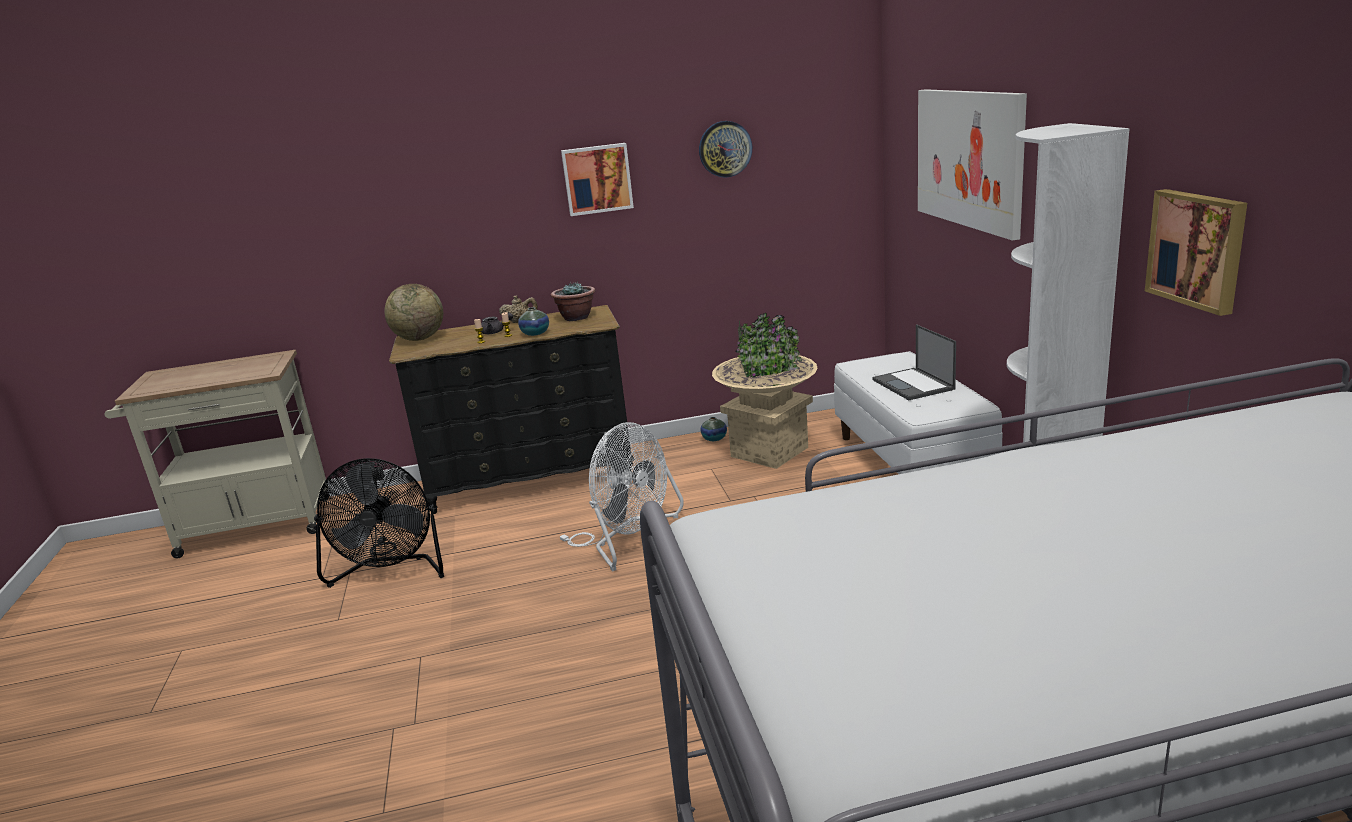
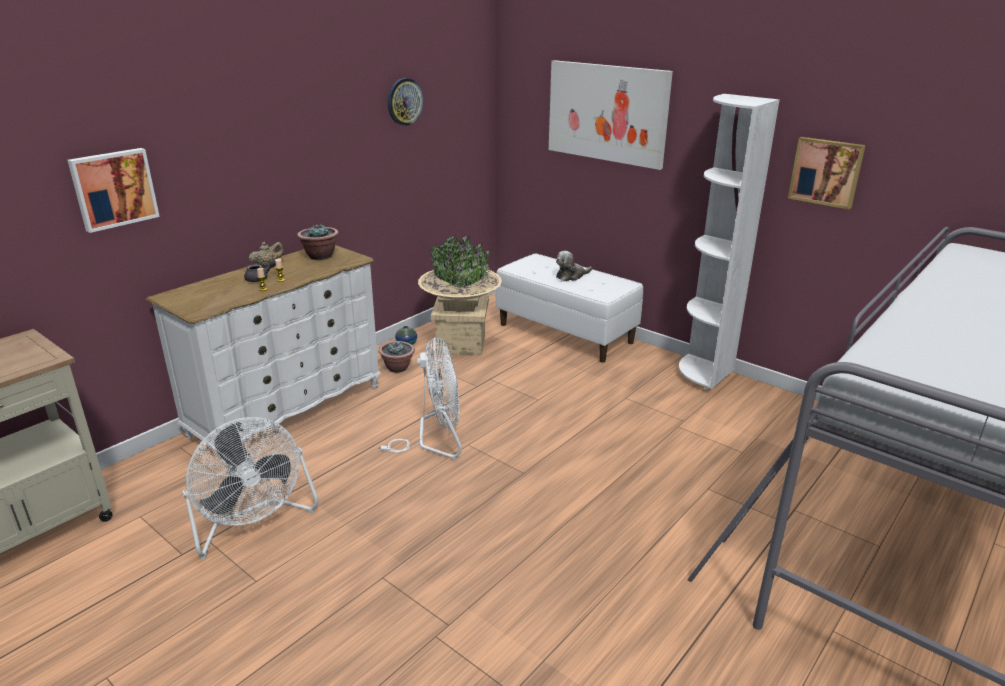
camera: 40 degrees left, 5 degrees up
(388, 569) = (247, 523): black fan -> white fan
(419, 339) = (183, 296): globe -> none
(532, 480) = (288, 411): black dresser -> white dresser
(535, 333) = (306, 275): vase -> none
(597, 179) = (315, 128): picture -> picture (113, 188)
(675, 462) = (398, 368): none -> potted plant
(914, 385) = (571, 276): laptop -> plush toy

